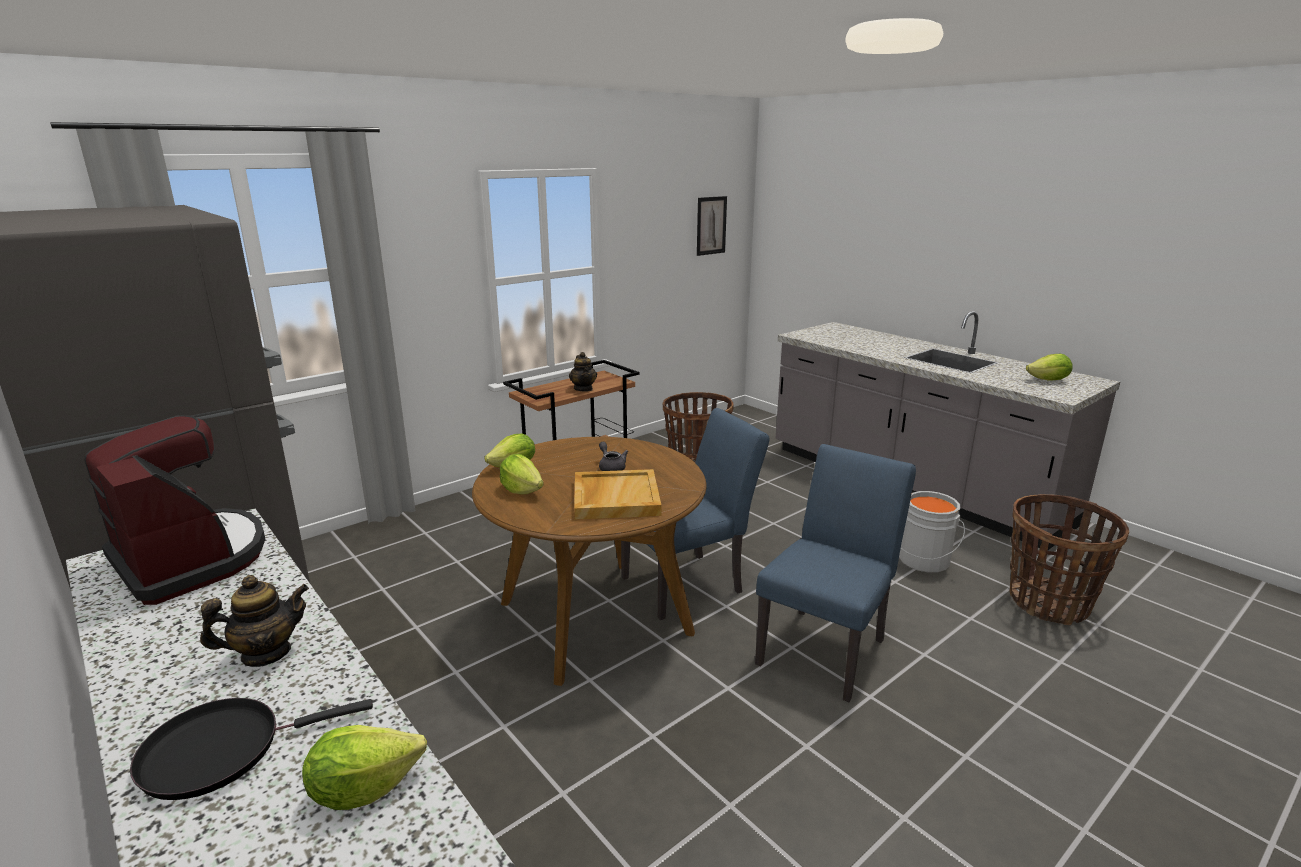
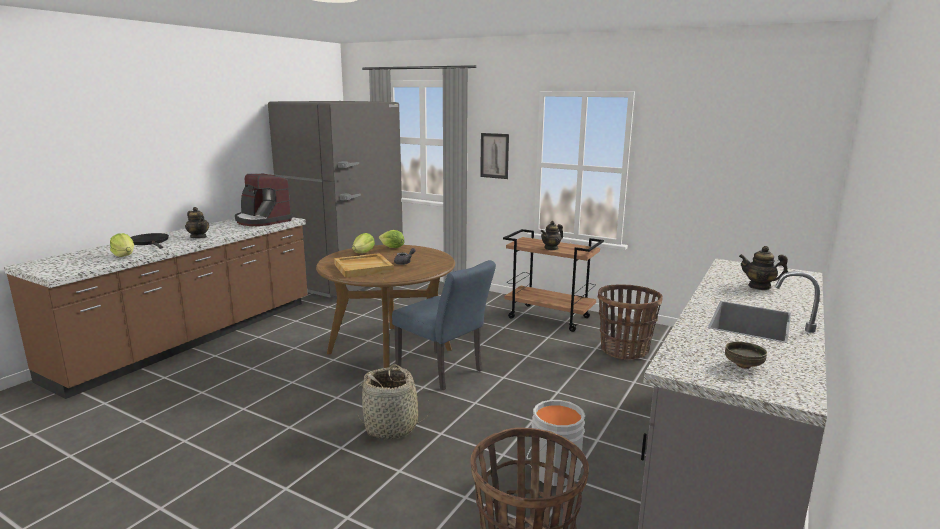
camera: 70 degrees right, 5 degrees down
(190, 559) = (262, 221): coffee machine -> coffee machine turned 105 degrees clockwise
(711, 225) = (771, 152): picture -> picture (494, 155)
(826, 646) = (391, 427): blue chair -> basket
(867, 341) = (759, 286): none -> teapot
(1048, 380) = (743, 366): lettuce -> bowl

